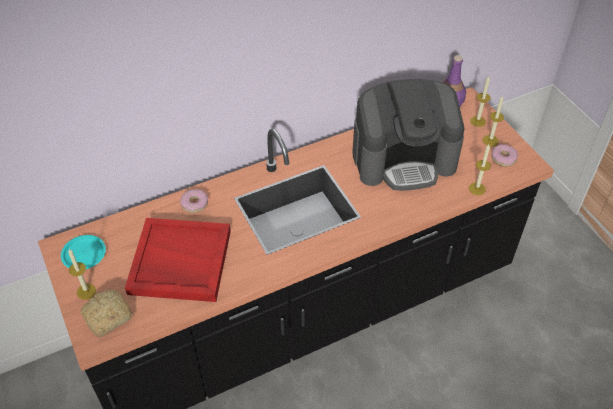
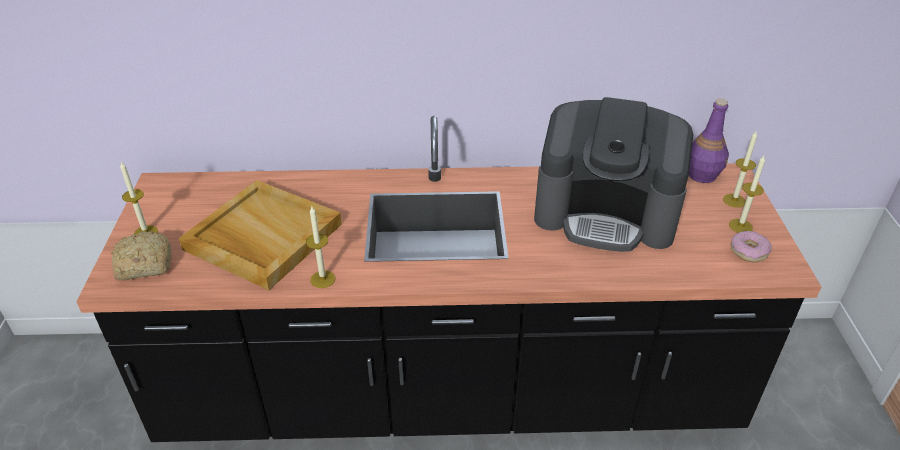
camera: 25 degrees right, 10 degrees down
(84, 255) = (173, 198): turquoise plate -> none
(179, 262) = (262, 237): red tray -> beige tray
(194, 204) = (323, 186): donut -> none
(477, 188) = (688, 274): candle -> candle (322, 279)

